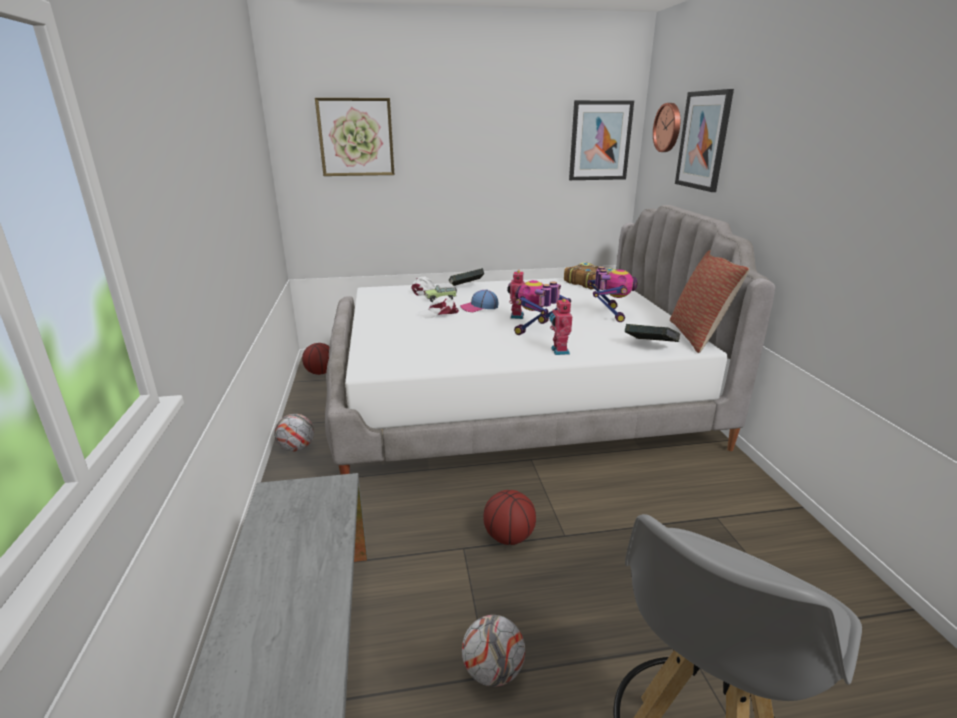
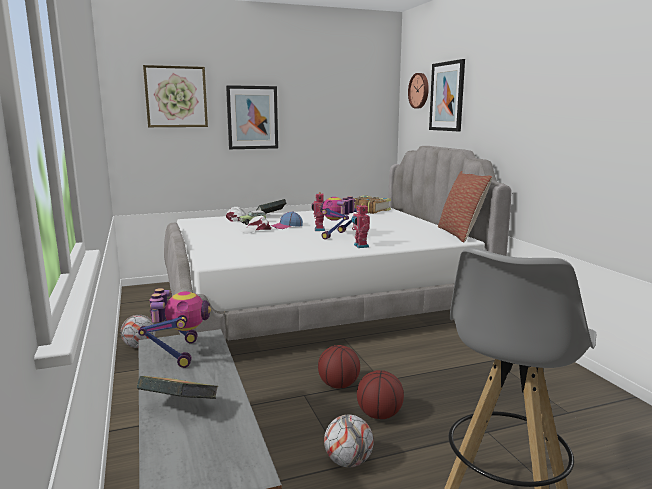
camera: 10 degrees left, 10 degrees down
(321, 372) = (144, 295): basketball -> basketball (380, 415)
(600, 141) = (368, 102): picture -> picture (252, 117)
(609, 314) = (391, 226): toy robot -> toy robot (179, 353)
(650, 346) = (427, 241): book -> book (179, 407)

